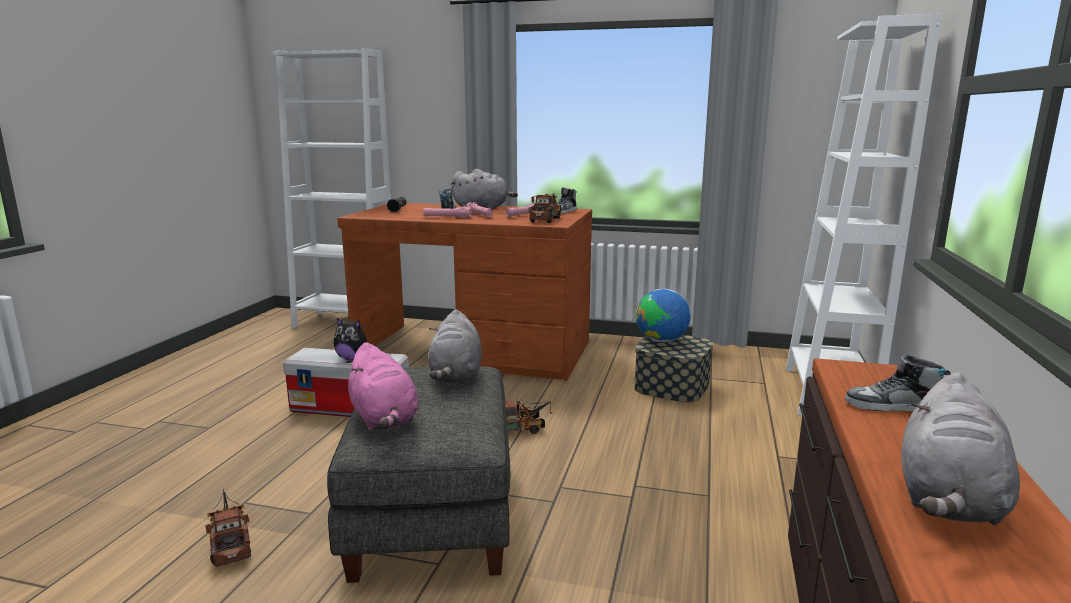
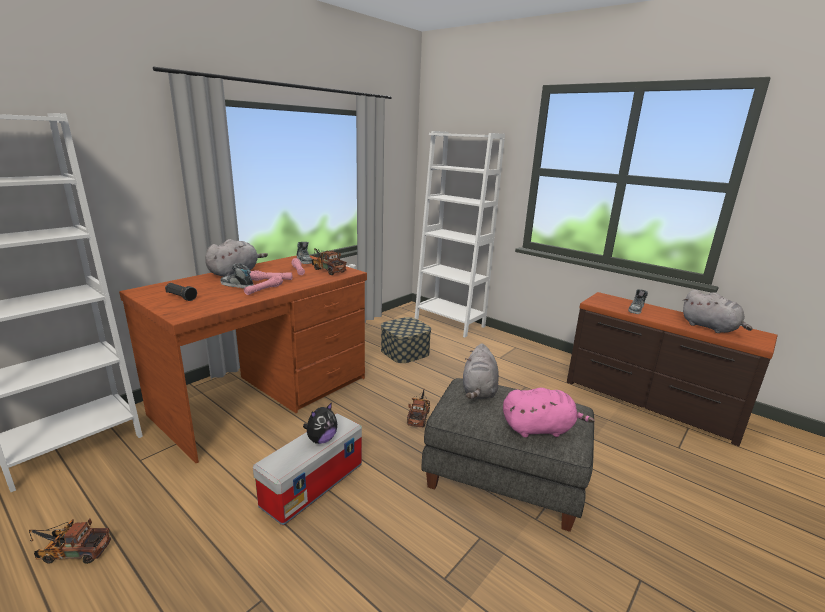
camera: 65 degrees left, 5 degrees up
(230, 542) = (504, 592): toy truck -> toy truck (71, 552)
(456, 376) = (479, 391): grey plush toy -> grey plush toy turned 75 degrees clockwise
(661, 340) = (397, 327): globe -> none

